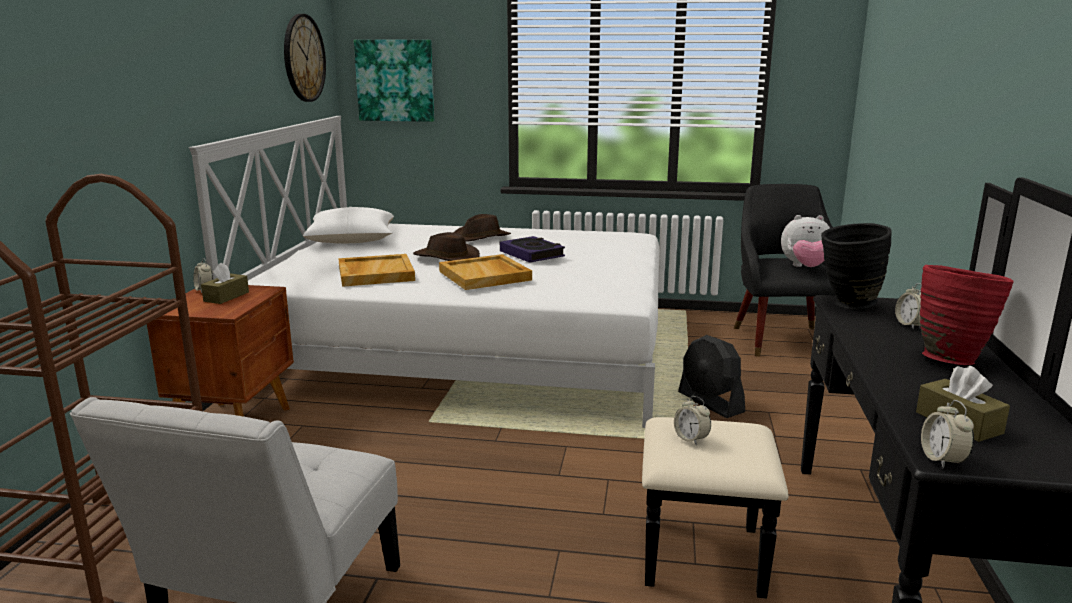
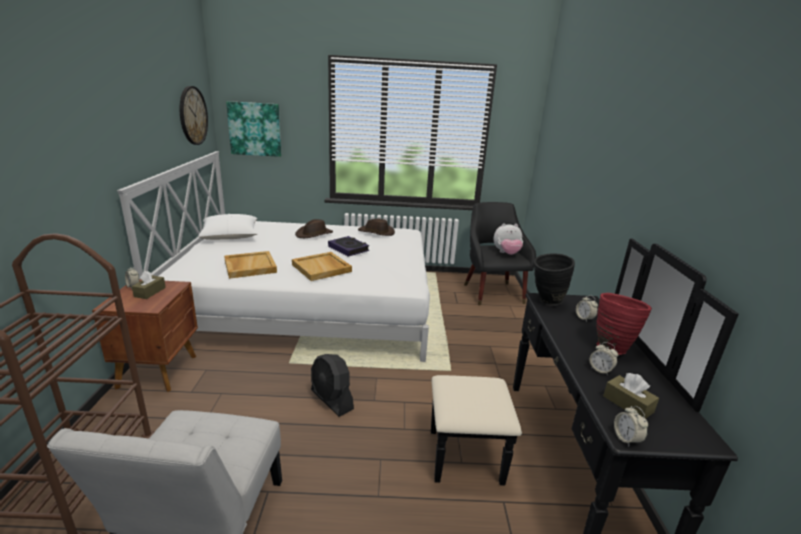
camera: 10 degrees left, 5 degrees up
(446, 257) = (294, 252): brown hat -> brown hat (376, 232)
(691, 439) = (462, 394): alarm clock -> alarm clock (600, 370)
(710, 403) = (457, 341): black fan -> black fan (331, 400)

